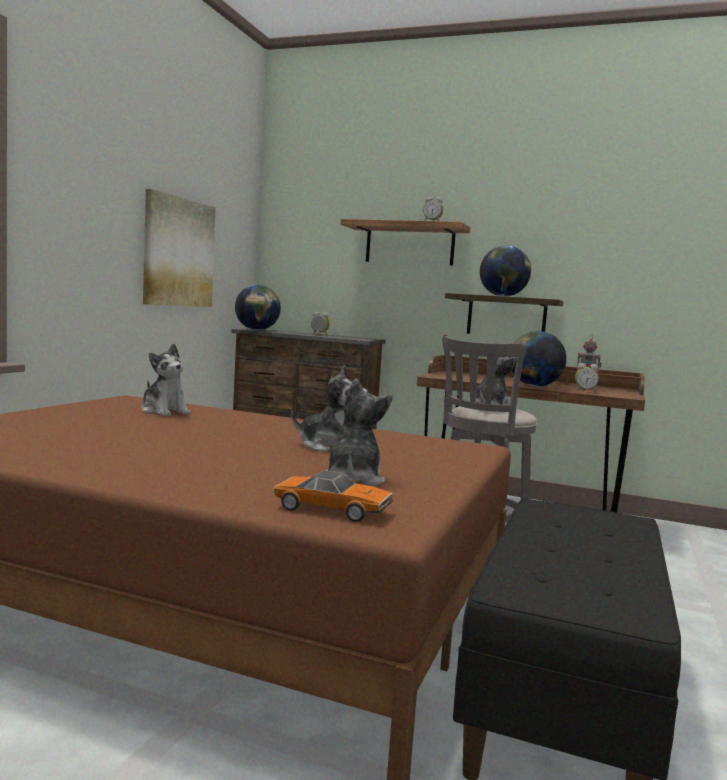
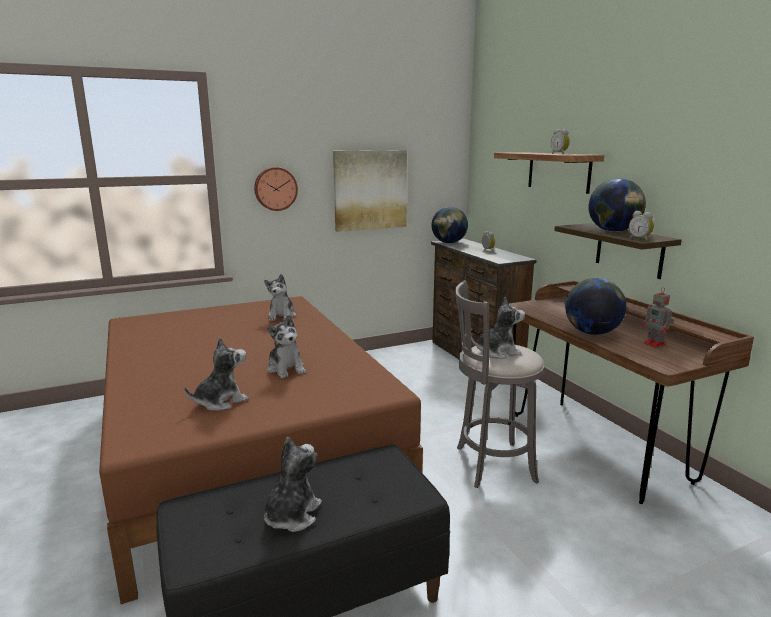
camera: 45 degrees right, 10 degrees up
(81, 228) = (275, 188): none -> wall clock
(332, 509) = (148, 422): toy car -> none
(584, 391) = (630, 349): alarm clock -> alarm clock (640, 239)
(598, 560) = (291, 515): none -> plush toy

